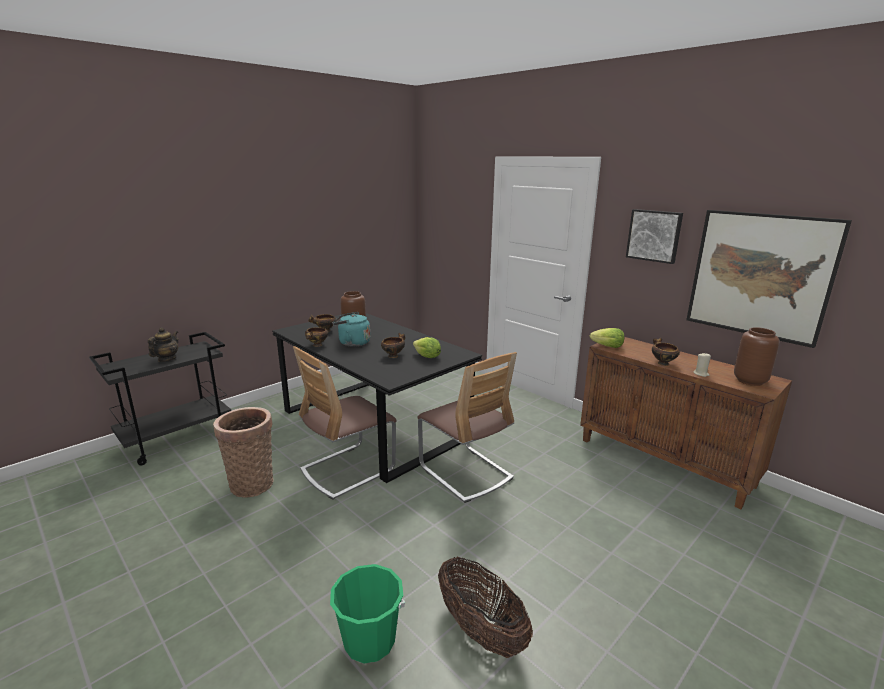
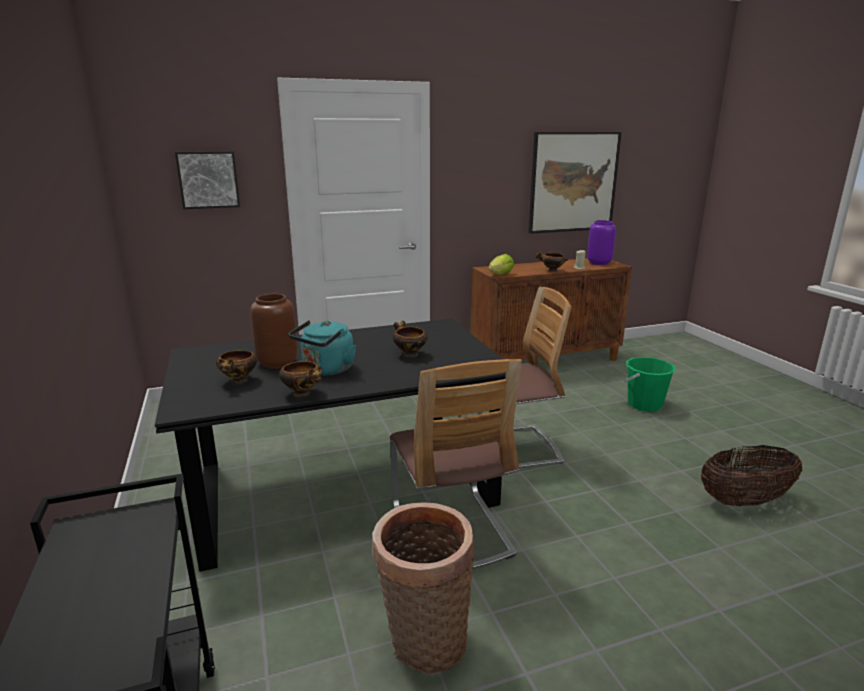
camera: 65 degrees left, 0 degrees up
(167, 359) = (117, 581): teapot -> none
(369, 640) = (764, 569): green bucket -> green bucket (644, 404)
(427, 357) = (433, 340): lettuce -> none
(654, 235) = (492, 161): picture -> picture (208, 179)
(749, 381) = (599, 263): brown vase -> purple vase

